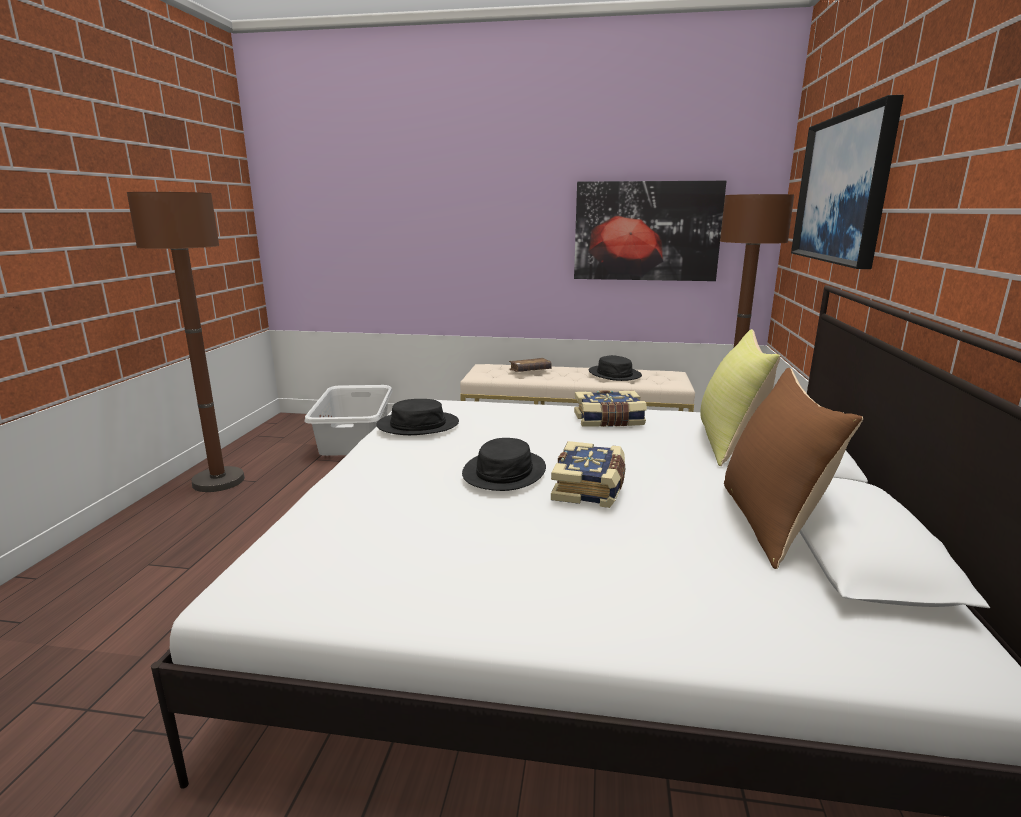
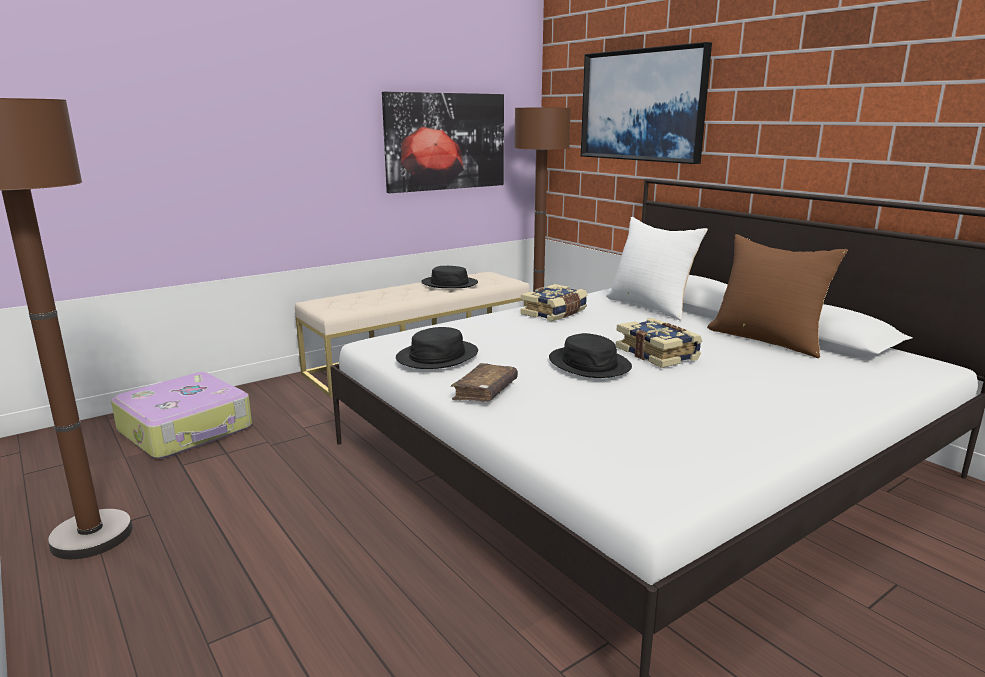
camera: 45 degrees left, 0 degrees up
(355, 439) = (187, 429): grey laundry basket -> suitcase
(530, 370) = (372, 296): brown book -> brown book (485, 392)
(729, 443) = (651, 306): yellow pillow -> white pillow

